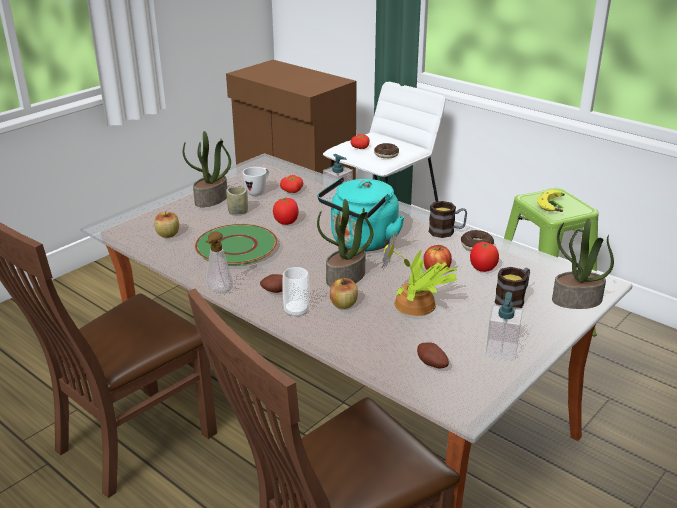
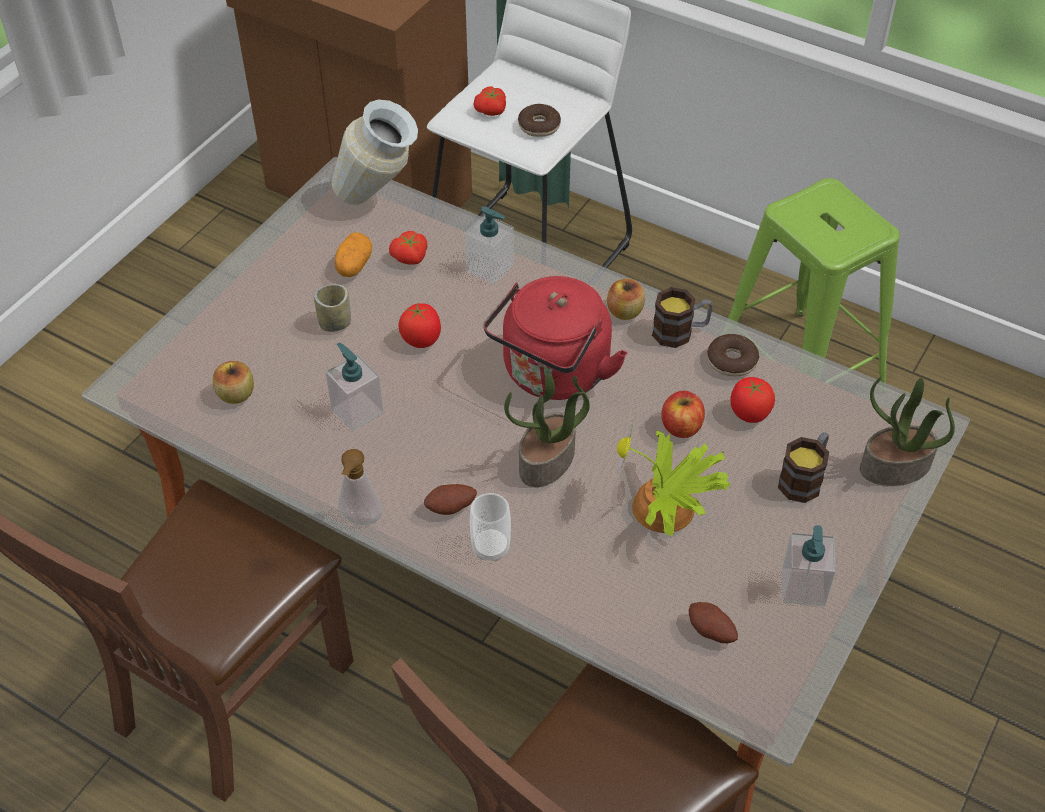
camera: 10 degrees left, 20 degrees up
(211, 200) = (281, 296): potted plant -> none
(236, 246) = (357, 411): green plate -> soap dispenser
(258, 191) = (353, 265): white mug -> potato
(282, 170) = (379, 202): none -> vase
(343, 304) = (557, 523): apple -> apple (625, 312)
(361, 242) = (553, 375): turquoise kettle -> red kettle
(554, 206) = (831, 227): banana -> none

